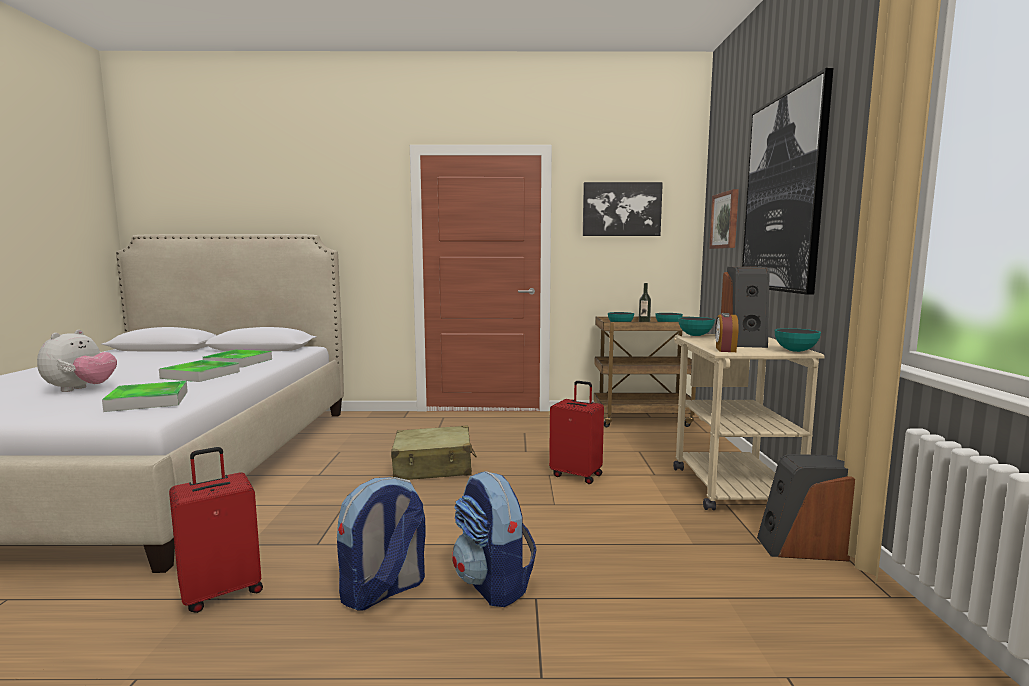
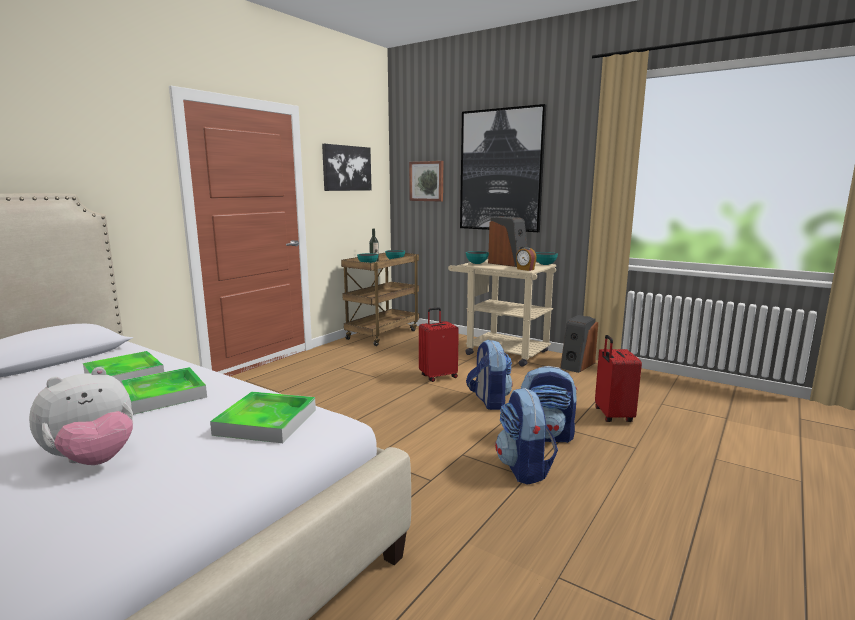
camera: 55 degrees left, 5 degrees up
(81, 389) = (93, 460): plush toy -> plush toy turned 90 degrees clockwise
(222, 592) = (465, 530): red suitcase -> red suitcase (612, 415)
(433, 467) = (352, 410): beige suitcase -> none
(550, 520) = (489, 401): none -> backpack

